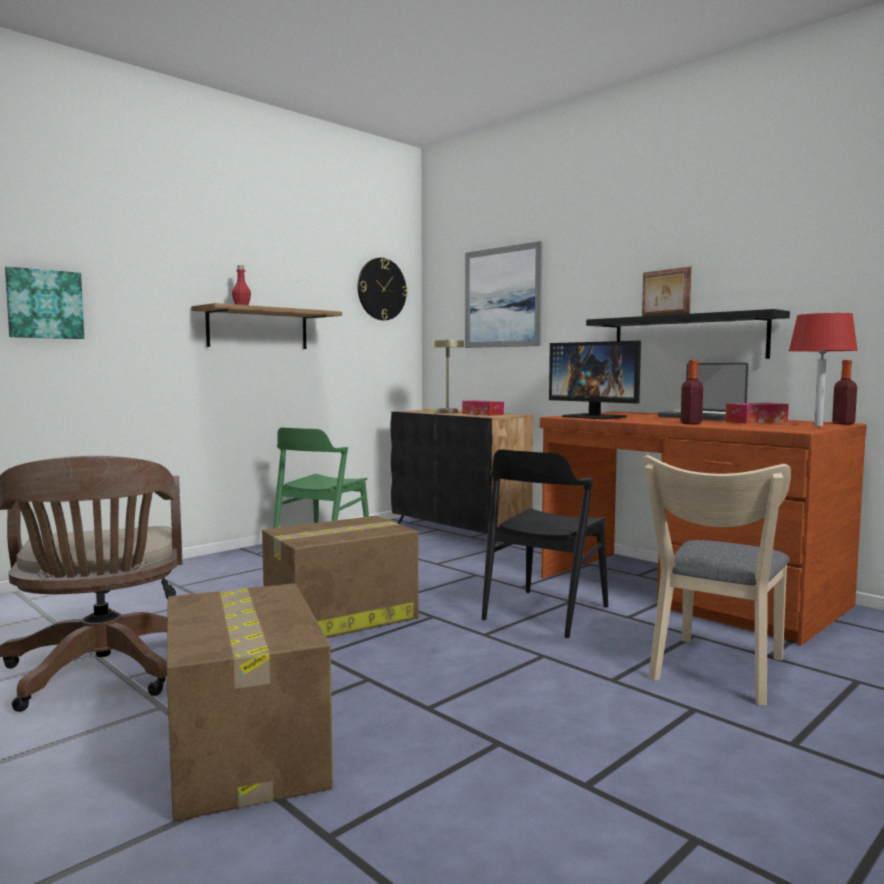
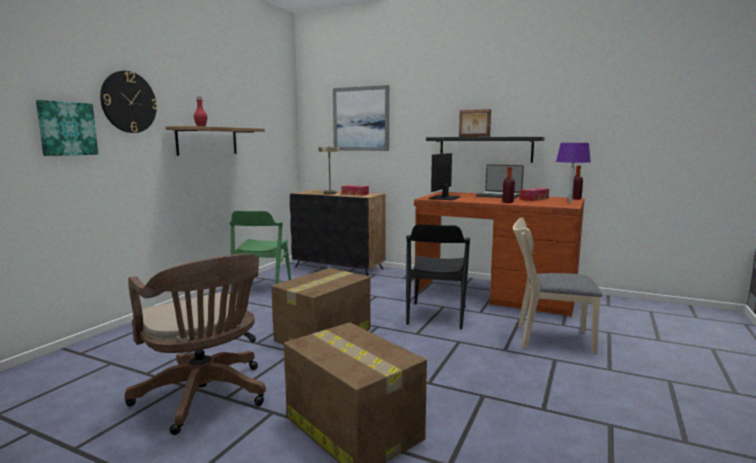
camera: 20 degrees left, 5 degrees up
(381, 289) = (276, 110): wall clock -> wall clock (129, 102)
(594, 417) = (444, 198): monitor -> monitor turned 90 degrees clockwise
(716, 673) = (547, 338): beige chair -> beige chair turned 90 degrees clockwise
(818, 426) = (570, 201): red table lamp -> purple table lamp

